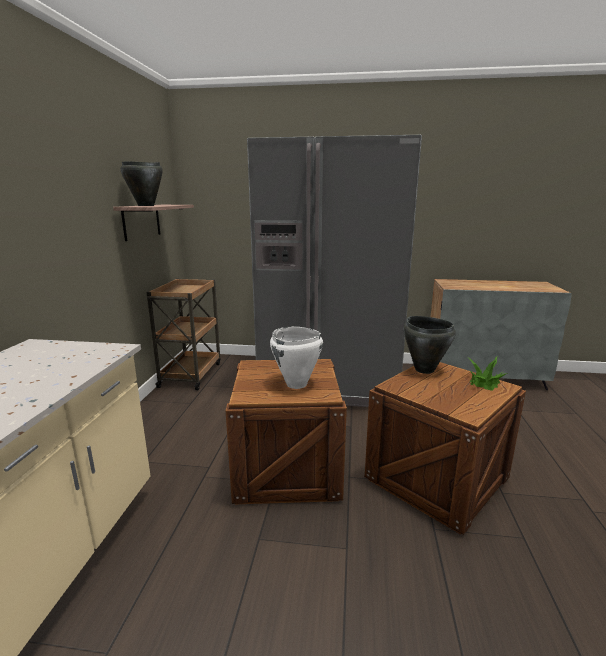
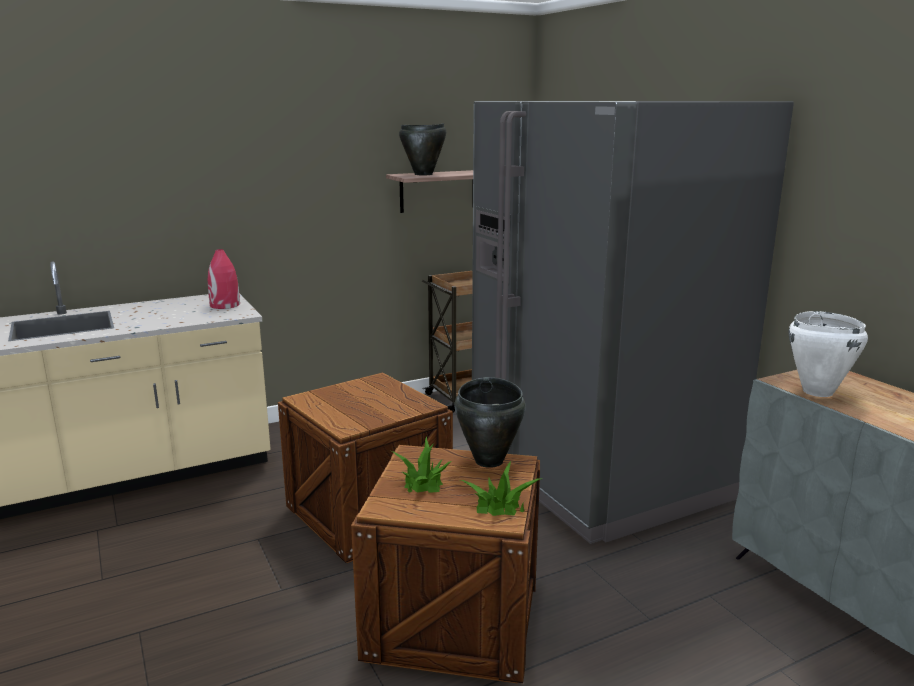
camera: 55 degrees right, 0 degrees up
(66, 350) = (225, 305): none -> red vase
(296, 384) = (354, 409): white cooking pot -> white cooking pot (817, 392)
(439, 393) = (423, 481): none -> potted plant

